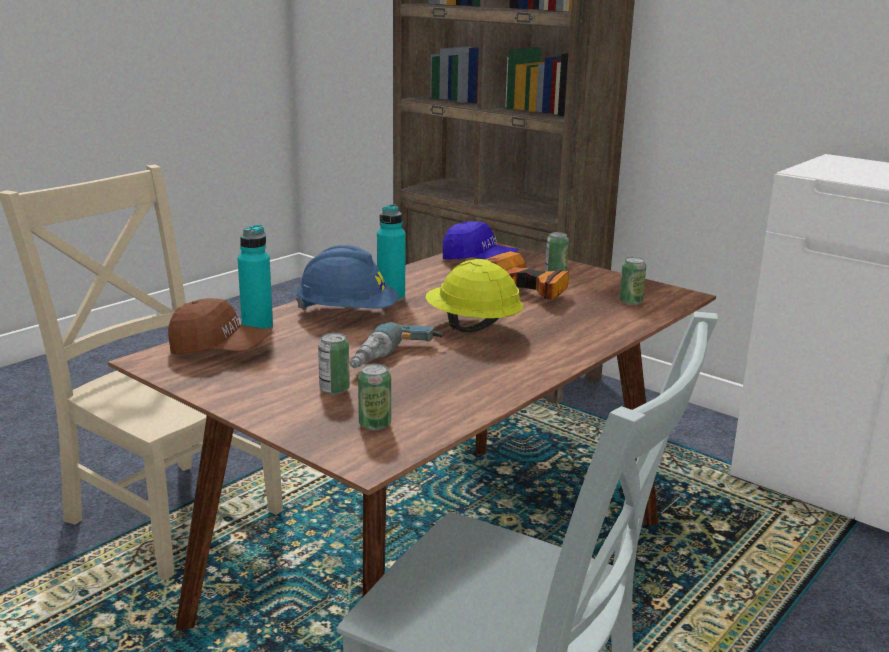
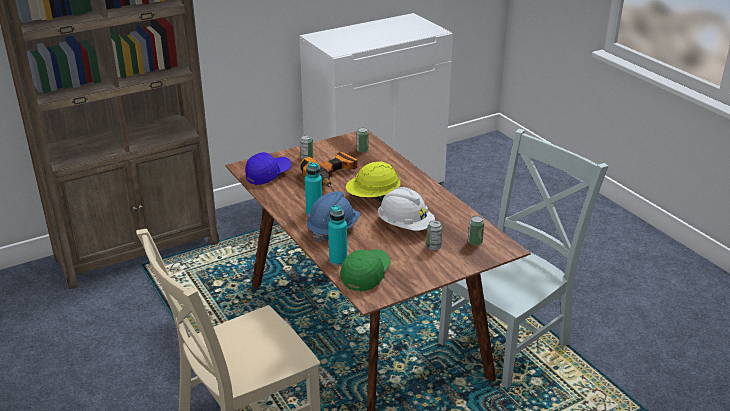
camera: 70 degrees left, 10 degrees up
(220, 350) = (366, 275): brown cap -> green cap
(396, 360) = (405, 225): power drill -> white hard hat

